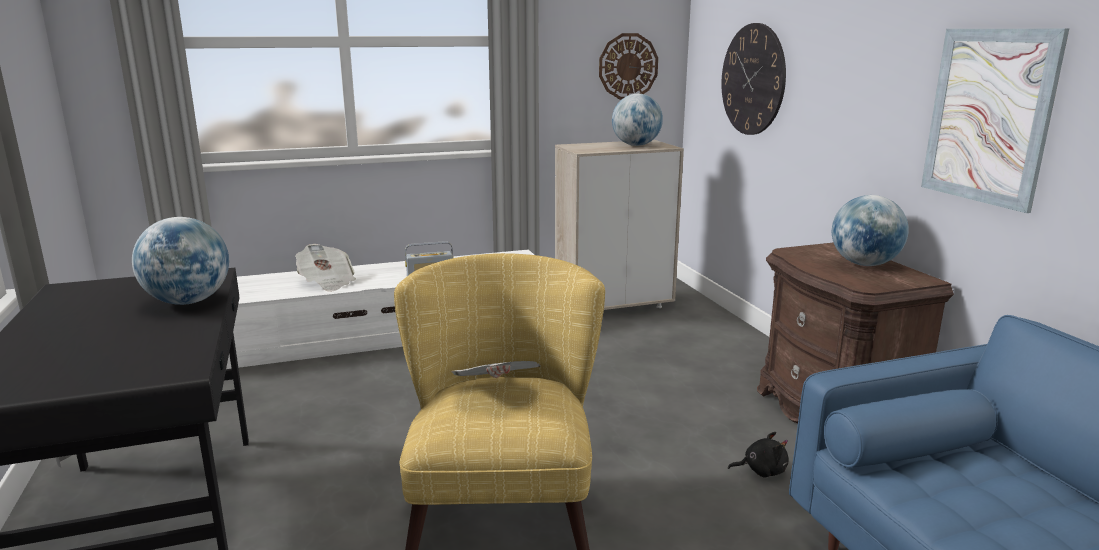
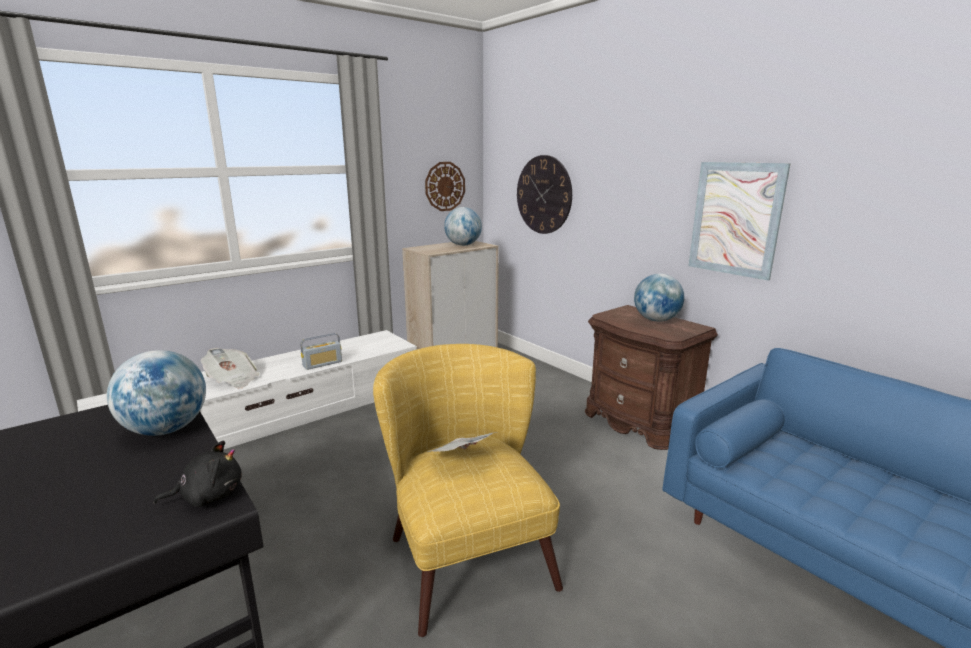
camera: 20 degrees left, 0 degrees up
(761, 470) = (622, 474): black plush toy -> black plush toy (208, 496)

